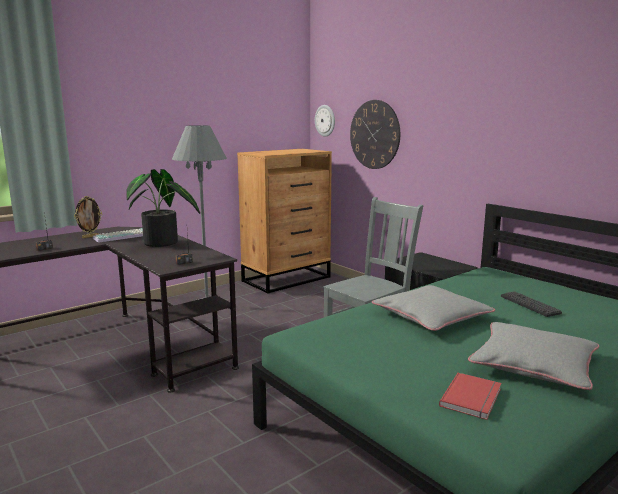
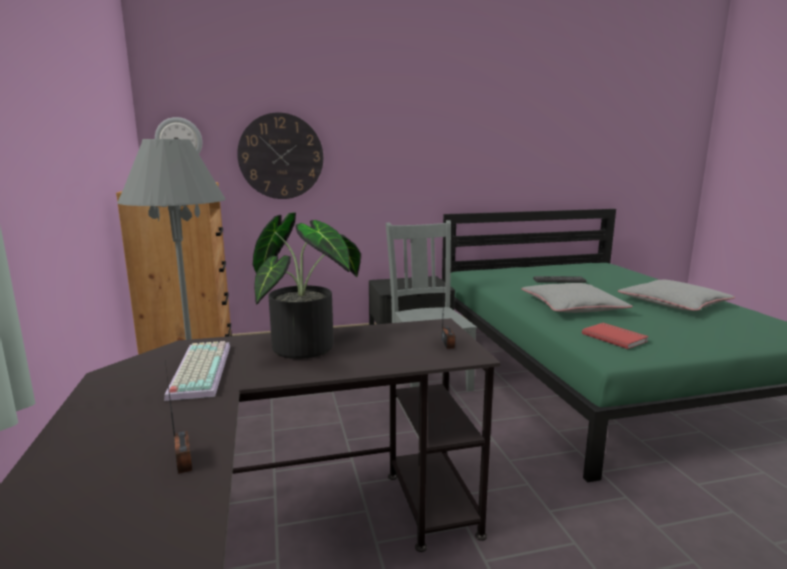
camera: 65 degrees left, 0 degrees up
(90, 237) = (144, 402): picture frame -> none
(473, 398) = (737, 327): red book -> red book (615, 337)

